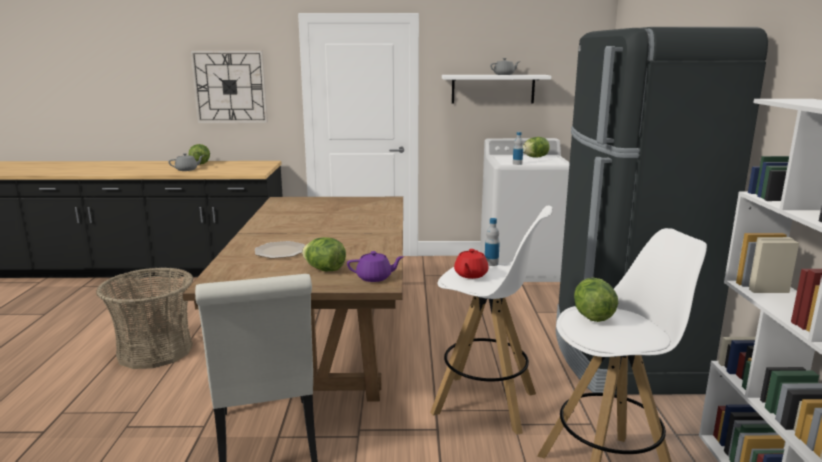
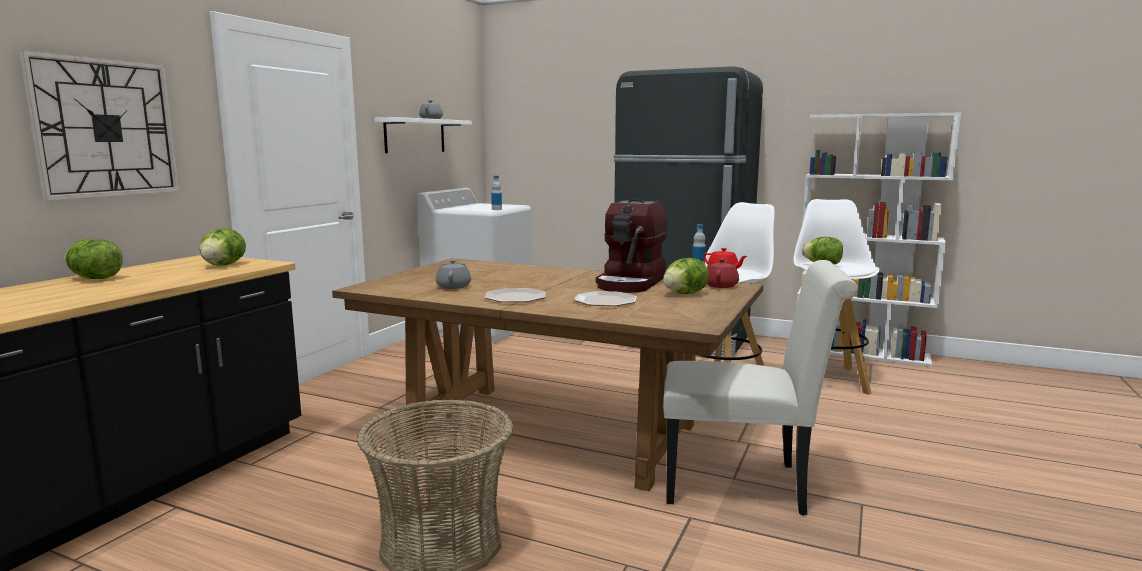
camera: 65 degrees left, 5 degrees down
(187, 170) = (129, 285): grey teapot -> grey teapot (454, 286)
(276, 230) = (515, 297): none -> plate
(356, 250) = (631, 283): none -> coffee machine
(375, 278) = (721, 285): purple teapot -> red teapot
(535, 157) = (478, 205): lettuce -> lettuce (223, 265)

